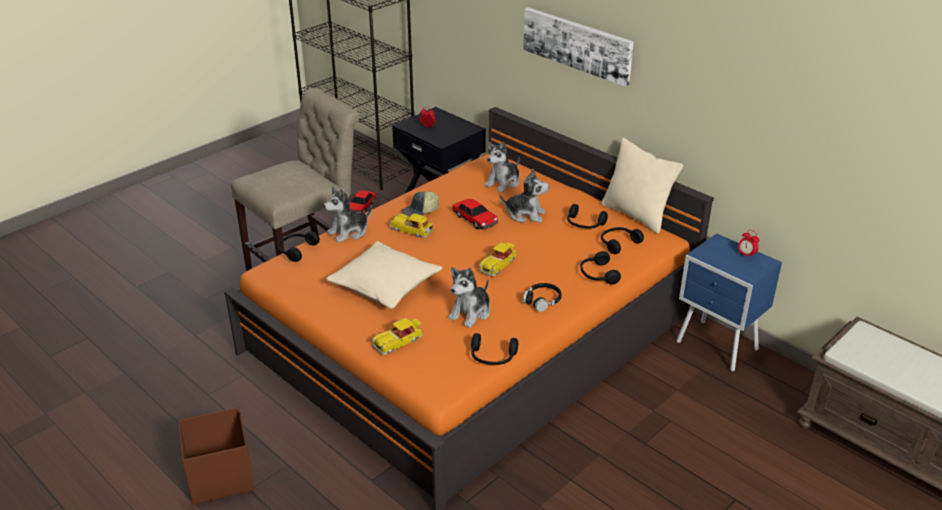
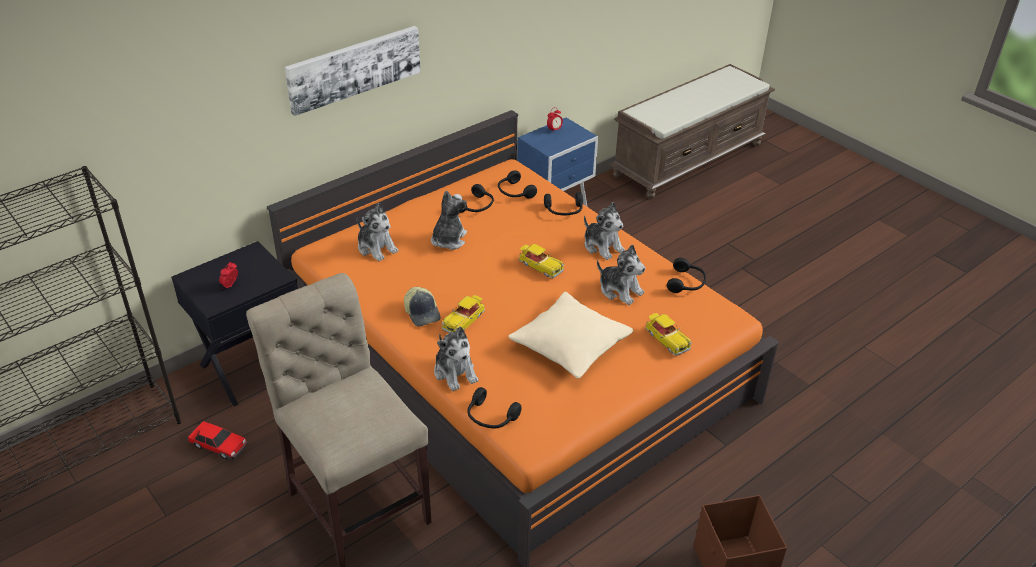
camera: 85 degrees left, 5 degrees up
(475, 219) = (450, 274): toy car -> none
(542, 301) = (602, 246): black headphones -> plush toy
(636, 215) = (465, 176): beige pillow -> none

